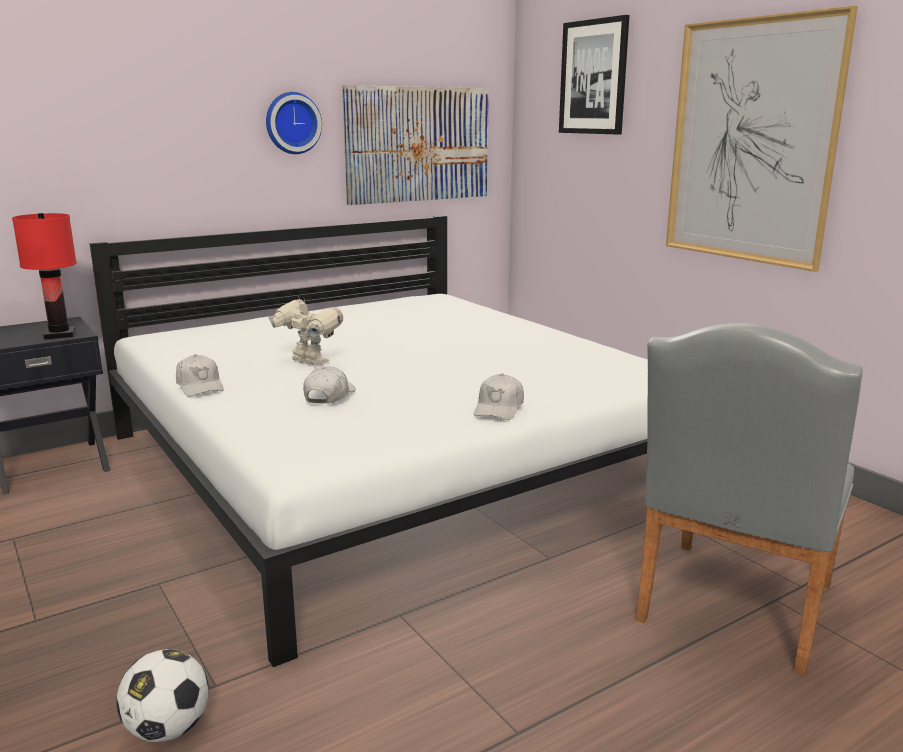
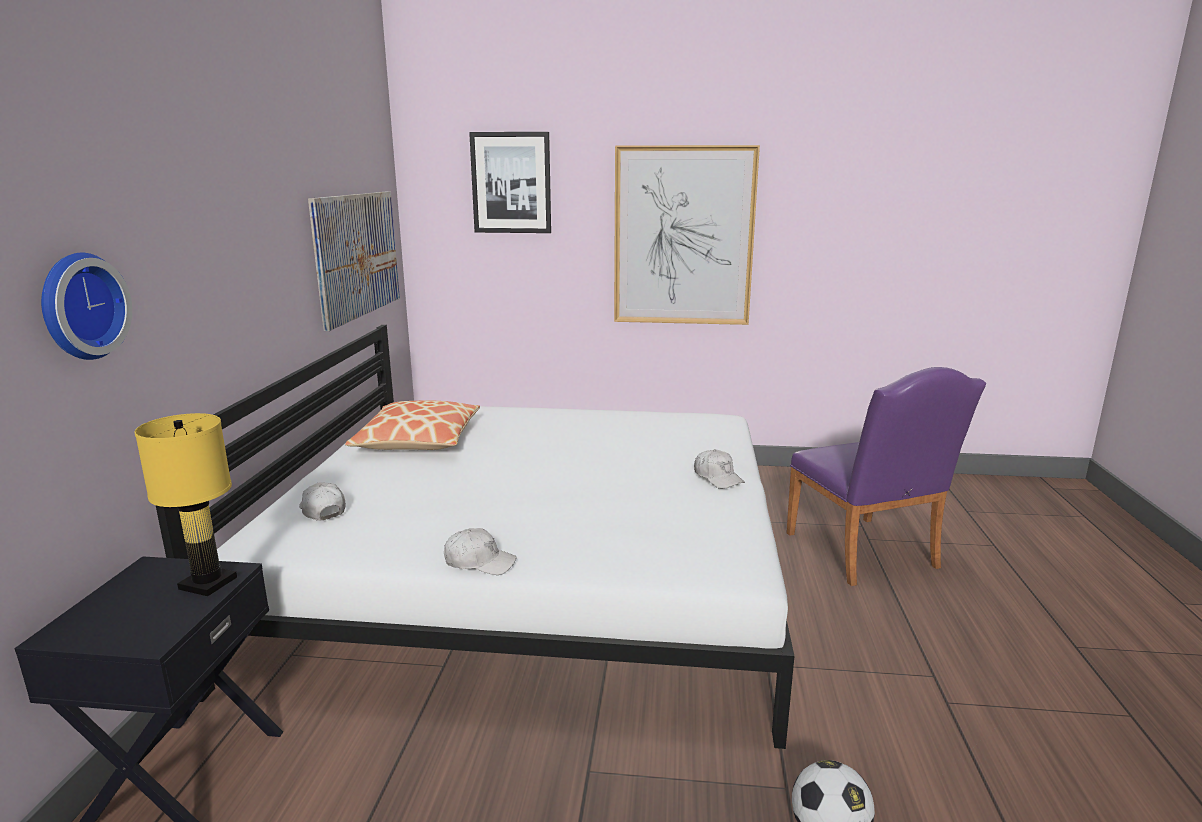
camera: 50 degrees left, 0 degrees up
(60, 334) = (208, 583): red table lamp -> yellow table lamp
(292, 123) = (280, 247): wall clock -> wall clock (78, 306)
(308, 362) = (499, 502): toy robot -> none
(329, 396) = (602, 519): white cap -> white cap (322, 510)
(379, 315) = (418, 440): none -> pillow
(731, 609) = (866, 554): grey chair -> purple chair

